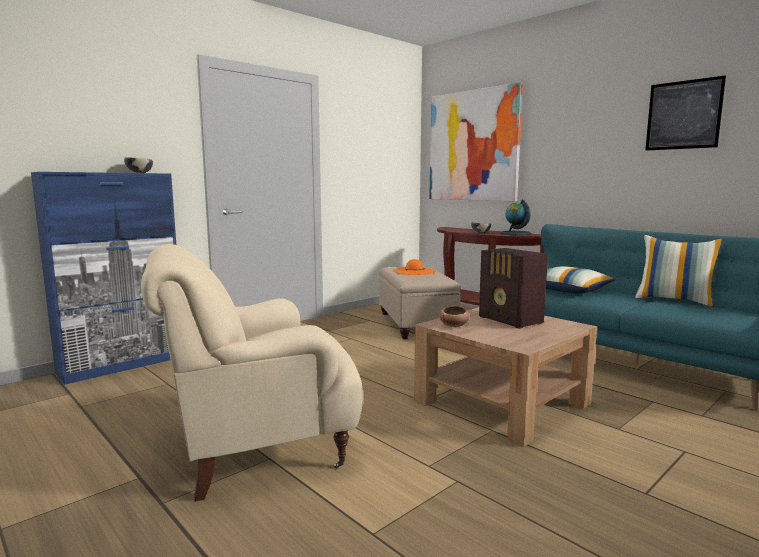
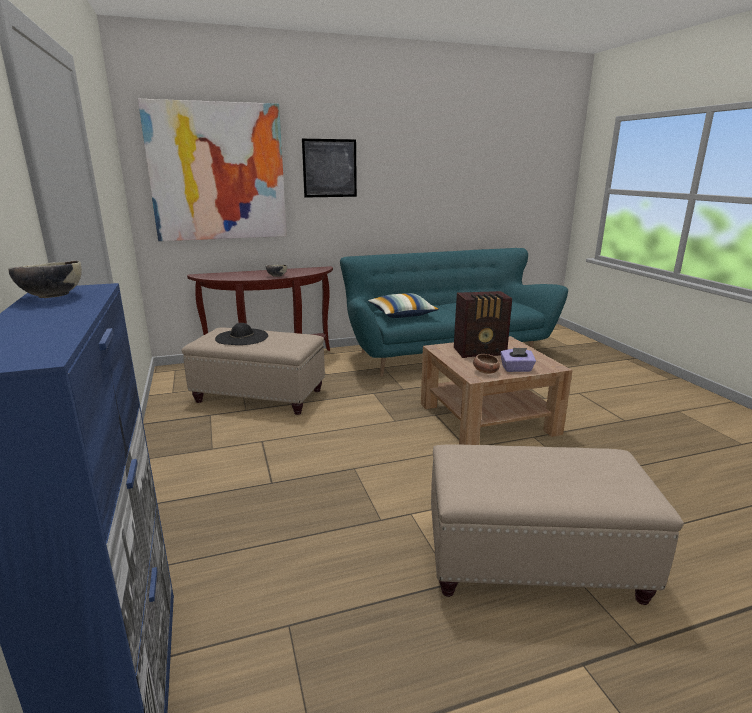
camera: 65 degrees left, 10 degrees up
(256, 447) = (531, 561): beige armchair -> beige ottoman
(414, 271) = (242, 337): orange hat -> black hat
(483, 334) = (516, 369): none -> purple tissue box
(515, 234) = (303, 270): globe -> none
(674, 300) = (452, 302): pillow -> none
(683, 115) = (427, 158): picture -> picture (329, 168)

